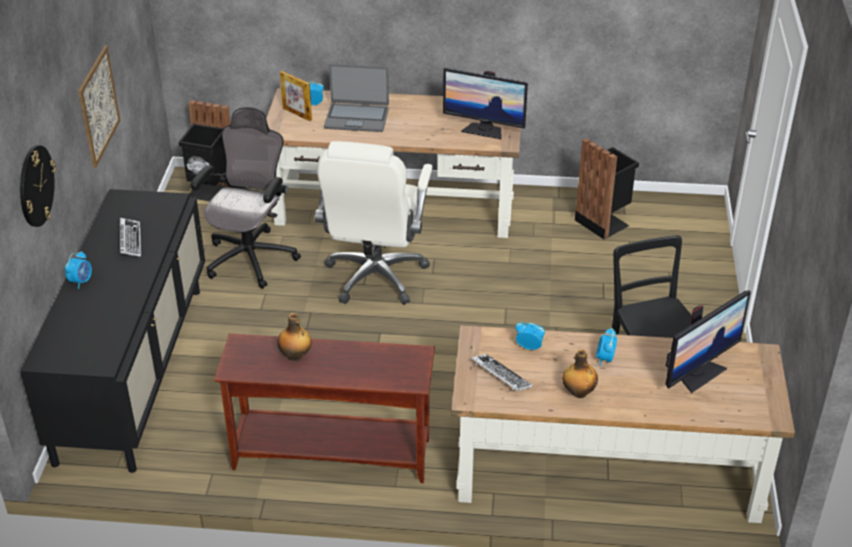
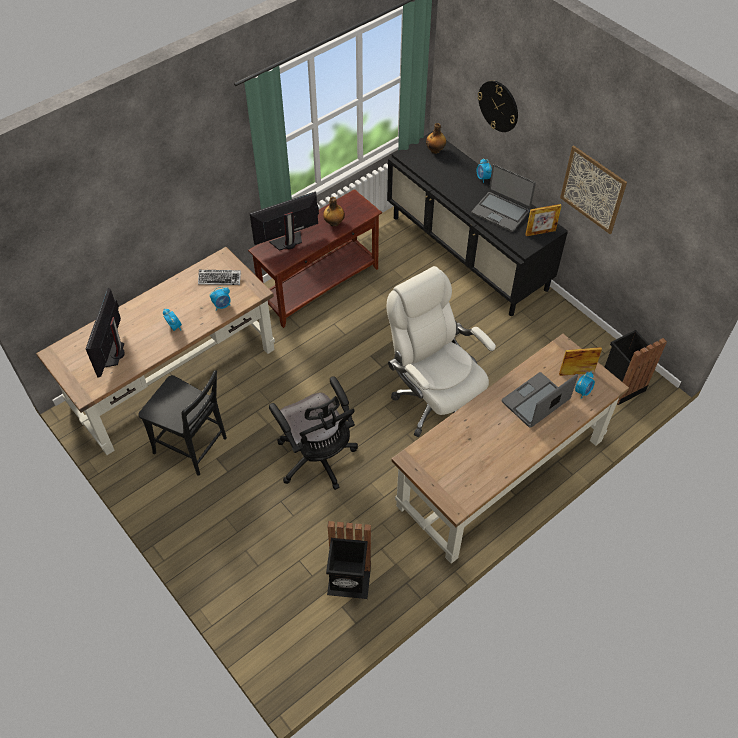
camera: 135 degrees right, 15 degrees up
(130, 240) = (501, 212): keyboard -> laptop
(134, 202) = (540, 232): none -> picture frame
(250, 258) = (520, 358): office chair -> office chair (317, 457)
(484, 130) = (440, 462): monitor -> monitor (288, 242)
(578, 392) = (171, 297): bottle -> bottle (435, 150)

